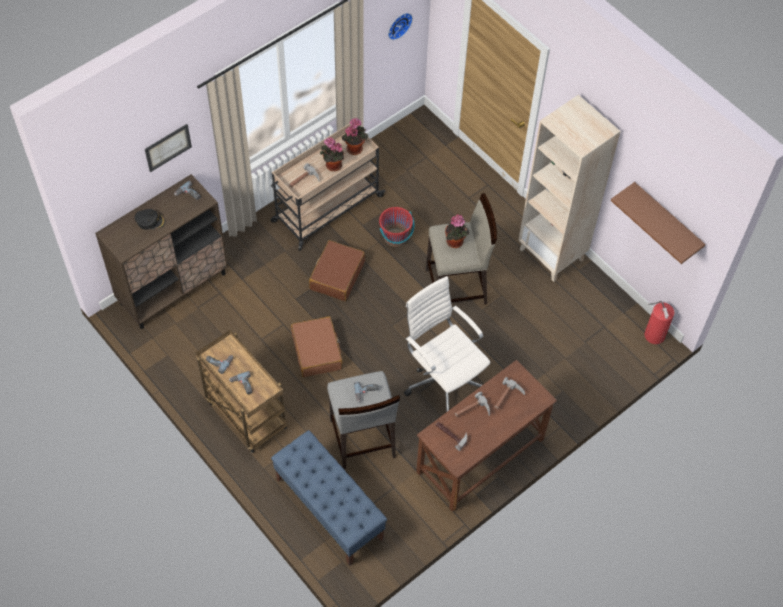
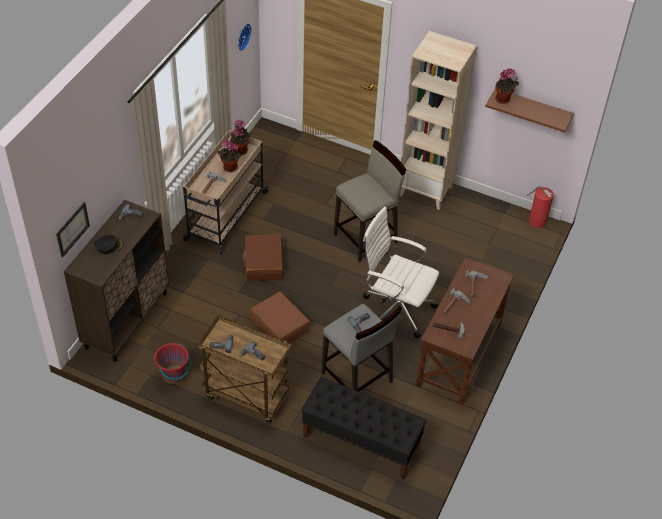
camera: 25 degrees left, 10 degrees down
(168, 147) = (107, 172): picture -> picture (72, 229)
(329, 508) = (360, 442): blue bench -> black bench
(395, 238) = (295, 219): red bucket -> red bucket (174, 375)
(456, 243) = (365, 190): potted plant -> potted plant (504, 99)

